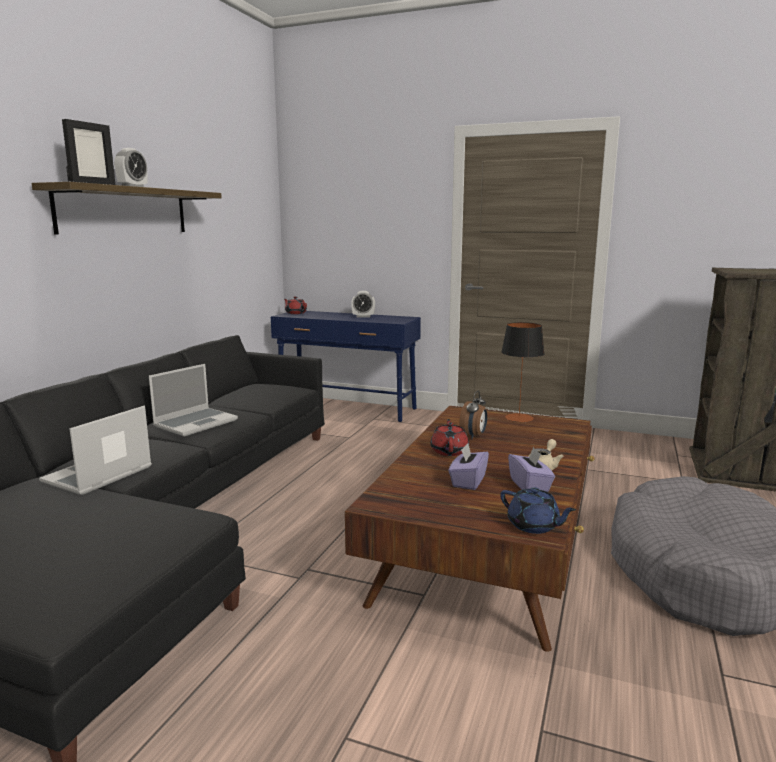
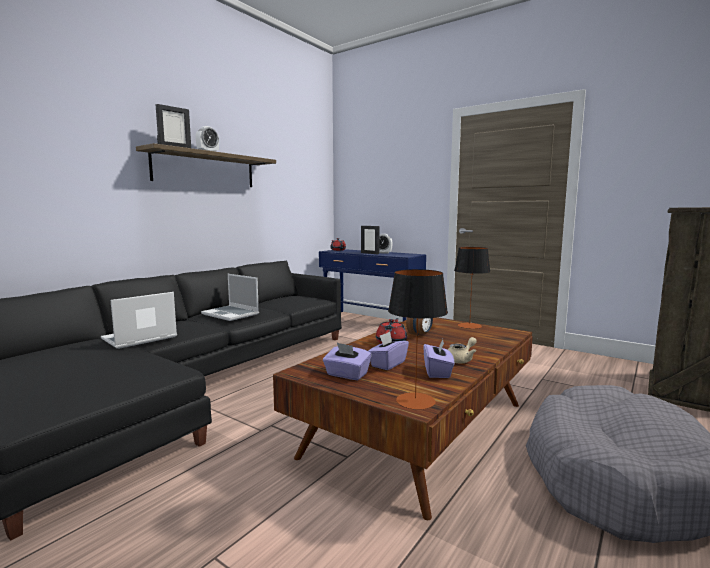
camera: 15 degrees right, 5 degrees down
(196, 423) = (231, 314): laptop -> laptop turned 75 degrees clockwise
(347, 318) = (370, 253): none -> picture frame
(433, 501) = (346, 375): none -> purple tissue box
(534, 526) = (415, 401): blue teapot -> table lamp

